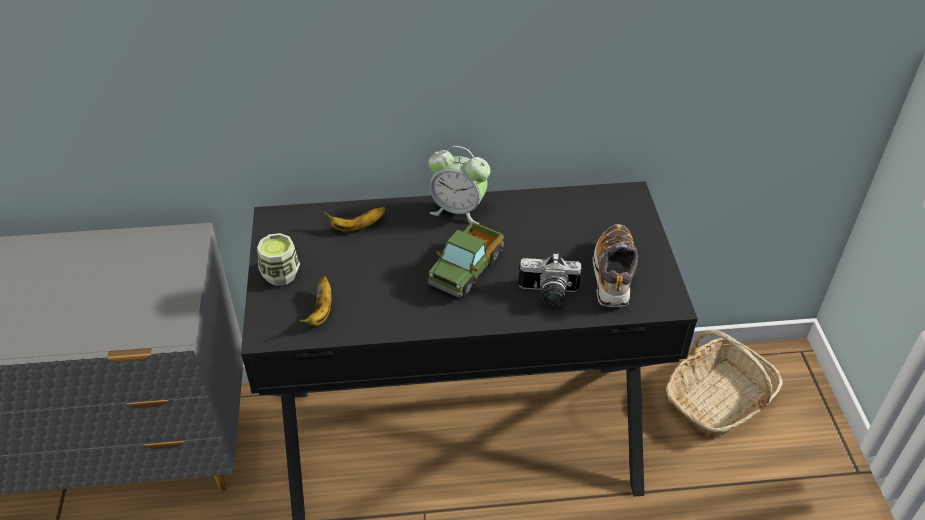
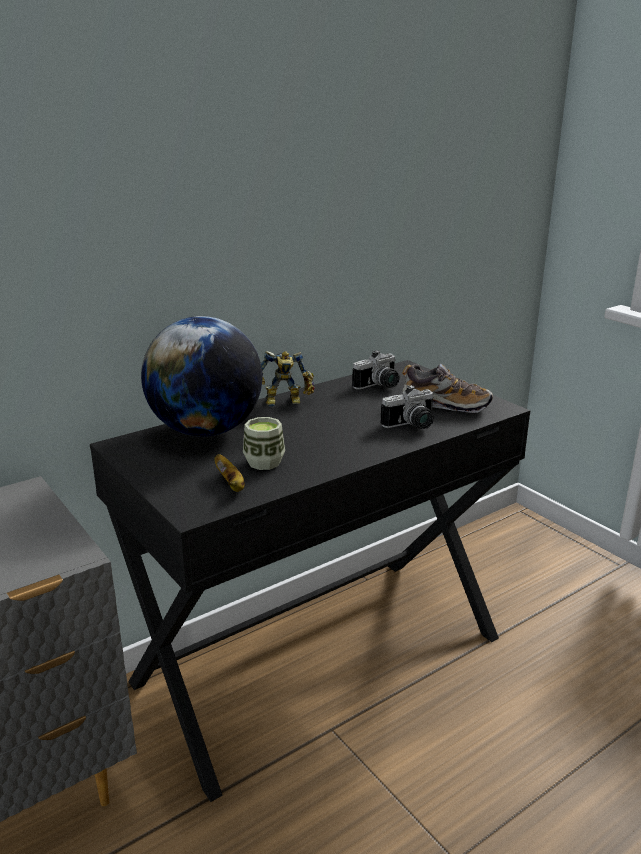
camera: 30 degrees left, 20 degrees down
(281, 274) = (164, 474): cup -> cup (264, 462)
(357, 227) = (206, 431): banana -> globe
(458, 210) = (284, 402): alarm clock -> toy robot
(466, 269) = (331, 430): toy truck -> none
(573, 217) = (379, 386): none -> camera
(613, 274) = (445, 404): shoe -> shoe turned 135 degrees clockwise
(719, 399) = (494, 557): basket -> none

